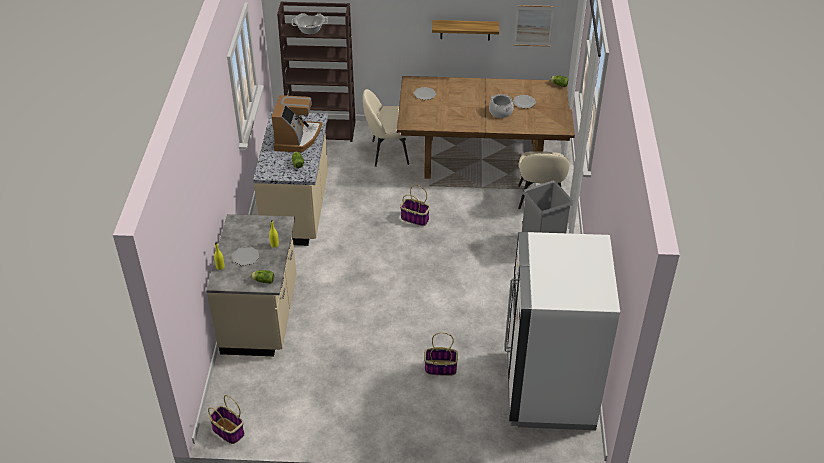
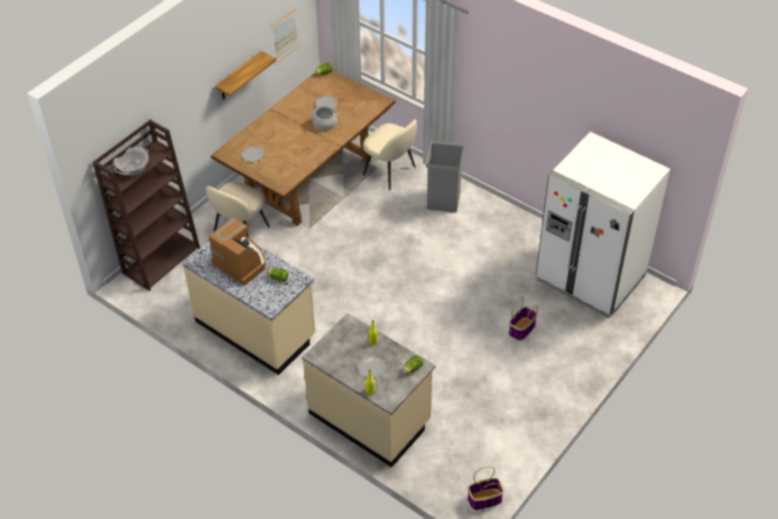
camera: 55 degrees left, 5 degrees up
(415, 218) = (342, 257): basket -> none

